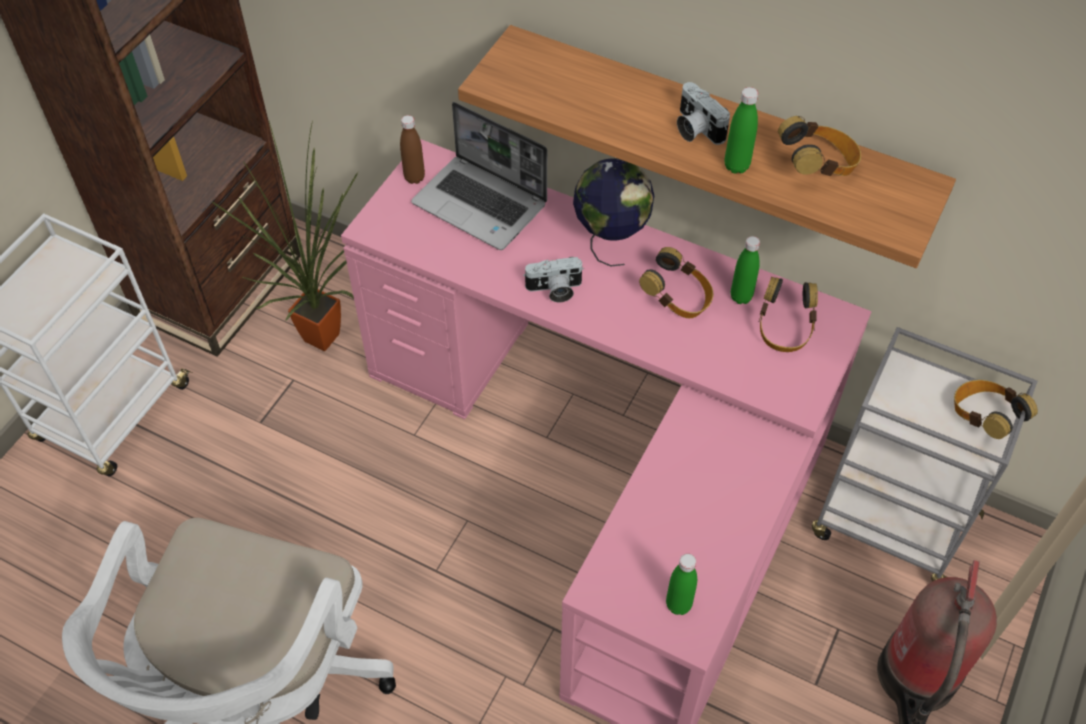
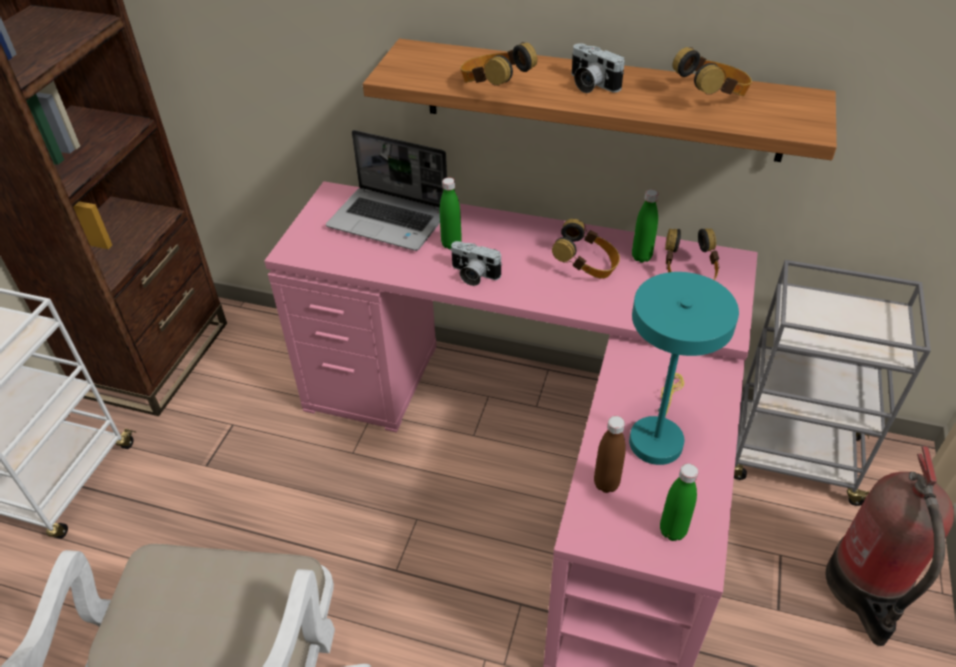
camera: 10 degrees left, 10 degrees down
(326, 341) = (259, 388): potted plant -> none
(414, 177) = (325, 209): brown bottle -> brown bottle (606, 484)
(554, 290) = (473, 275): camera -> camera turned 45 degrees clockwise
(610, 240) = (513, 231): globe -> none
(696, 504) = (657, 435): none -> turquoise table lamp
(736, 166) = (639, 104): green bottle -> green bottle (451, 244)
(983, 418) = (882, 324): headphones -> headphones (494, 87)

